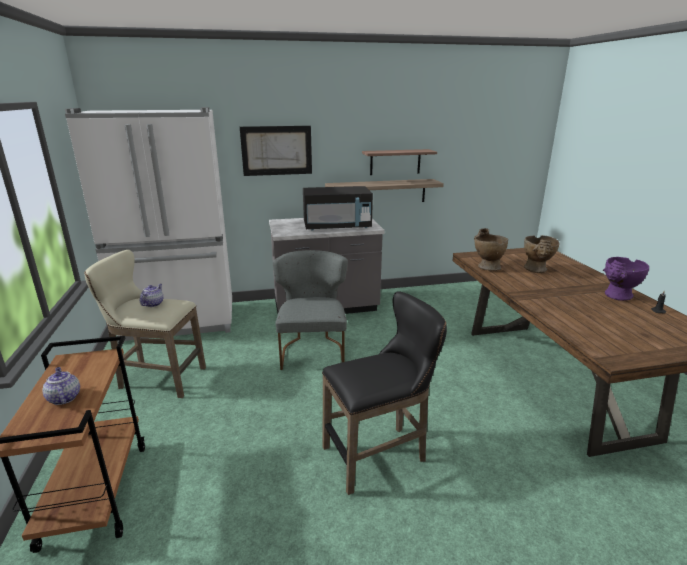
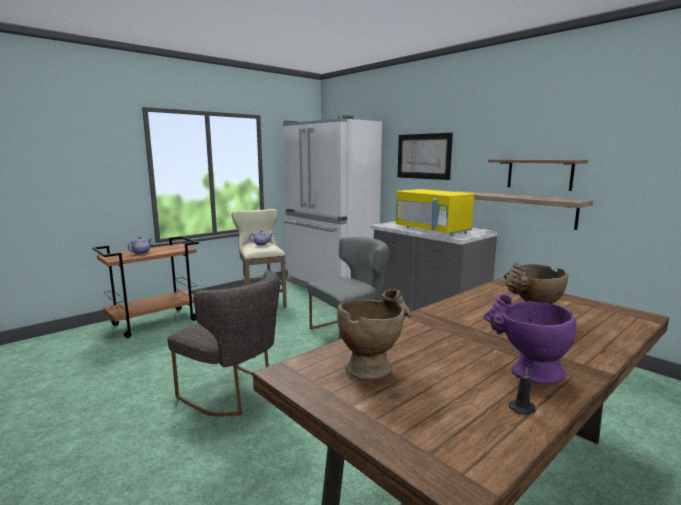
camera: 60 degrees right, 10 degrees down
(337, 227) = (432, 230): black microwave -> yellow microwave
(380, 455) = (234, 394): black stool -> grey chair
(486, 266) = (484, 294): beige vase -> beige vase (373, 366)

